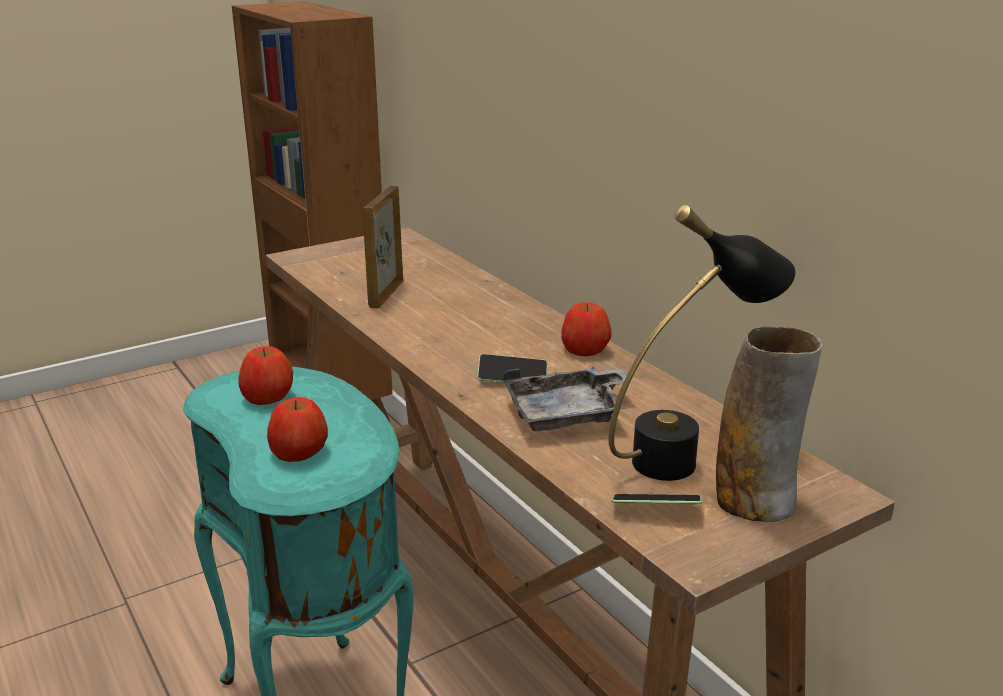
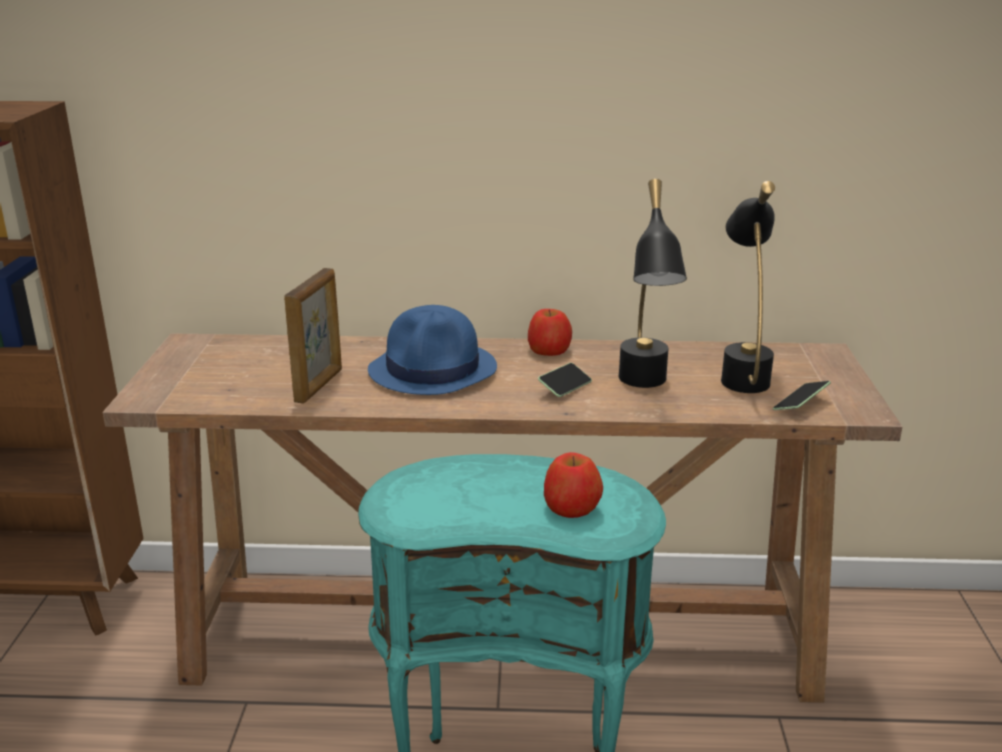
camera: 55 degrees left, 0 degrees up
(268, 397) = (447, 495): apple -> none
(385, 294) = (319, 385): picture frame -> picture frame turned 120 degrees counterclockwise
(470, 320) = (434, 370): none -> blue hat
(568, 414) = (644, 388): grey tray -> black table lamp
(755, 500) = (814, 374): vase -> none

